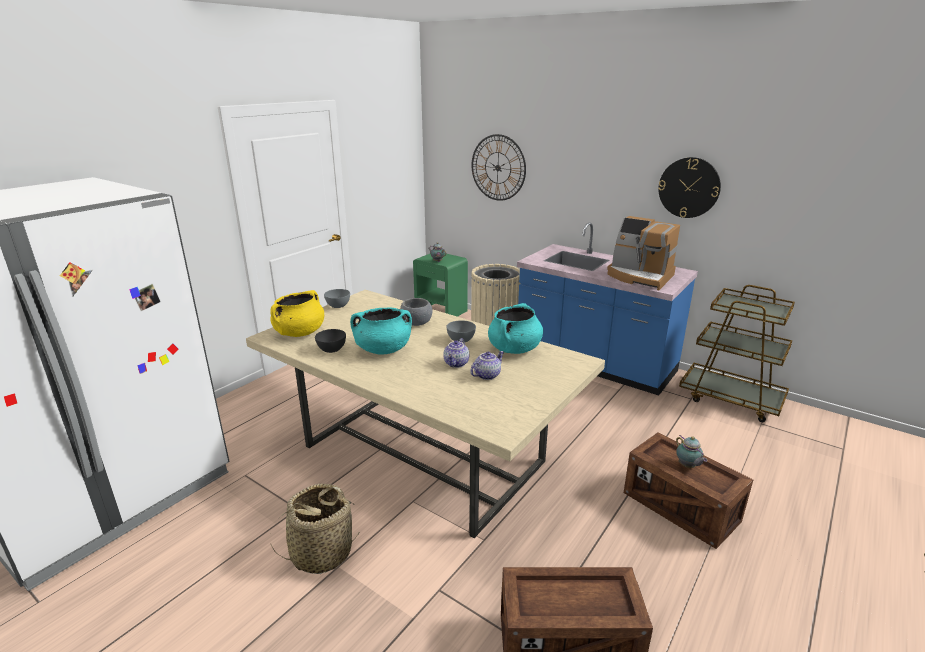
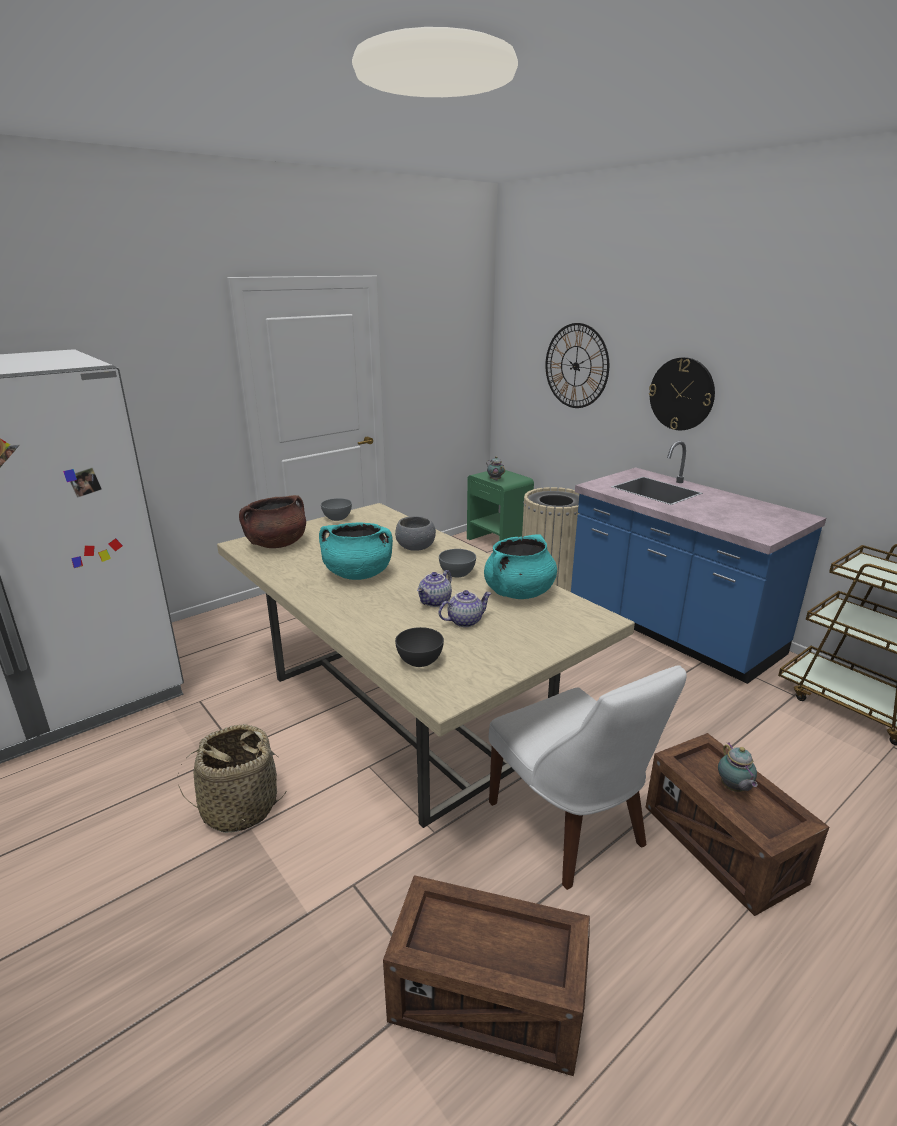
camera: 15 degrees right, 0 degrees up
(299, 333) = (276, 544): yellow cooking pot -> brown cooking pot
(332, 350) = (300, 567): grey bowl -> grey bowl (420, 661)
(578, 517) = (570, 828): none -> white chair
(640, 277) = (734, 518): coffee machine -> none
(689, 187) = (822, 399): wall clock -> wall clock (681, 394)

